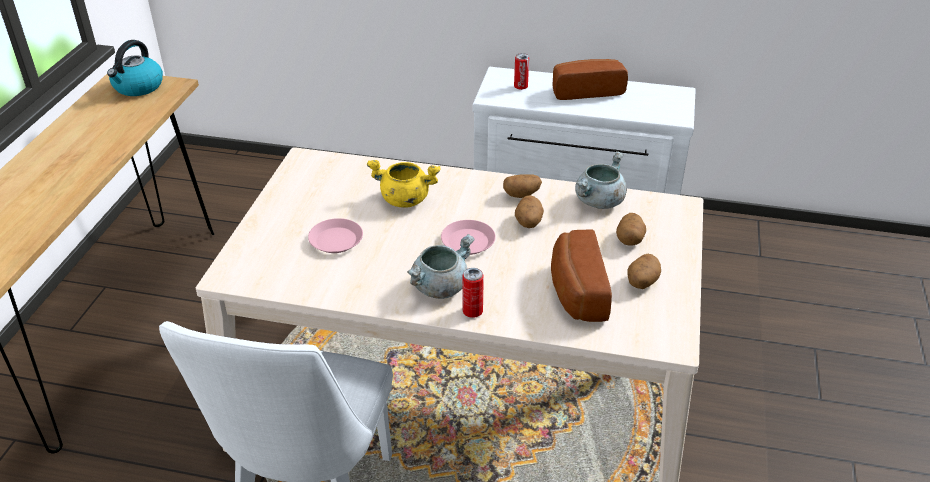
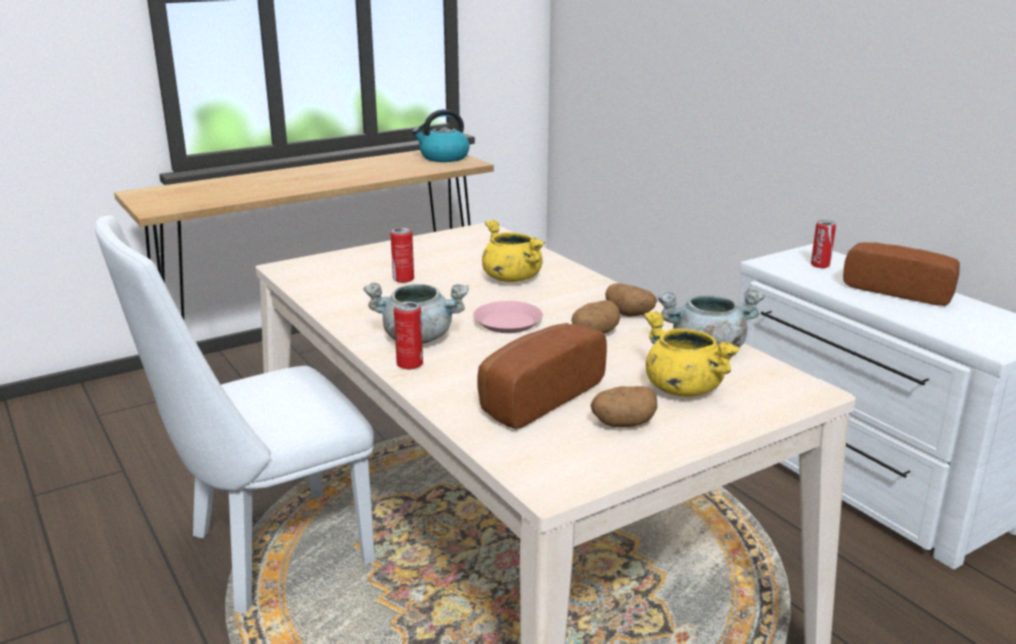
camera: 45 degrees right, 15 degrees down
(336, 240) = (403, 279): pink plate -> can
(629, 239) = (682, 388): potato -> yellow cooking pot

